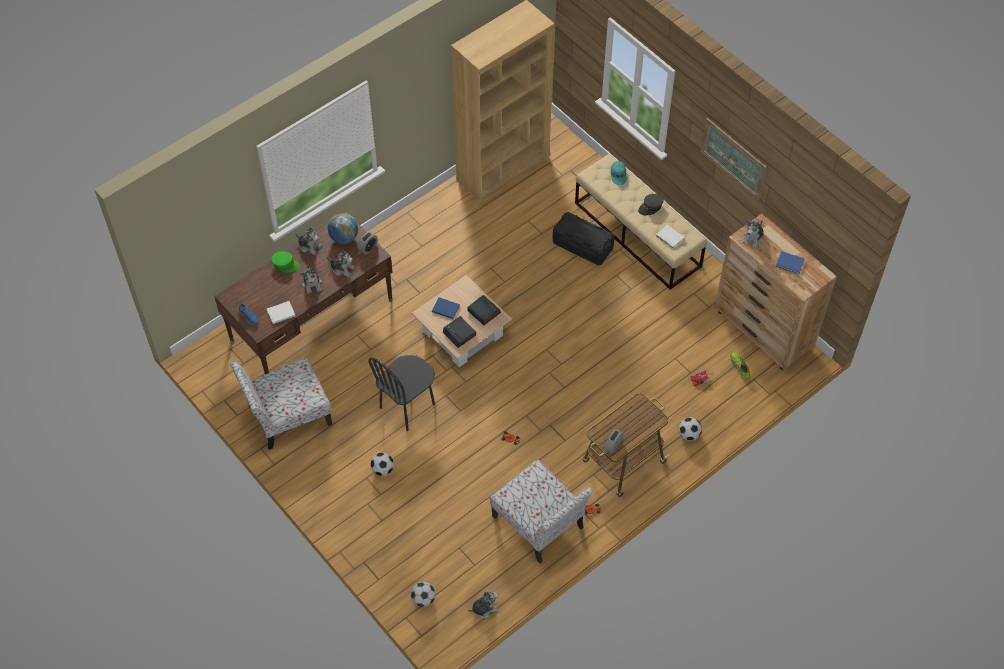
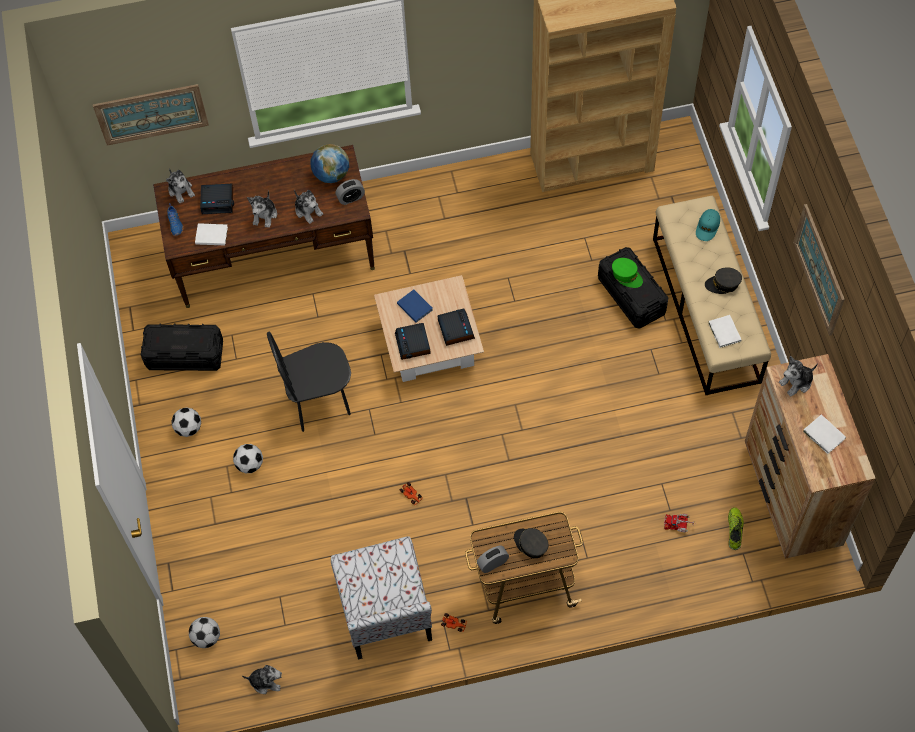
camera: 30 degrees right, 5 degrees up
(204, 238) = (151, 114): none -> picture
(271, 288) = (218, 201): none -> alarm clock
(285, 265) = (249, 180): green cap -> green cap (626, 275)
(287, 416) = (184, 355): chair -> black storage box
(309, 246) = (288, 168): plush toy -> plush toy (181, 190)
(631, 422) = (530, 544): none -> grey cap
(689, 434) = (622, 585): football -> football (188, 428)
(790, 264) = (824, 436): blue book -> white book

